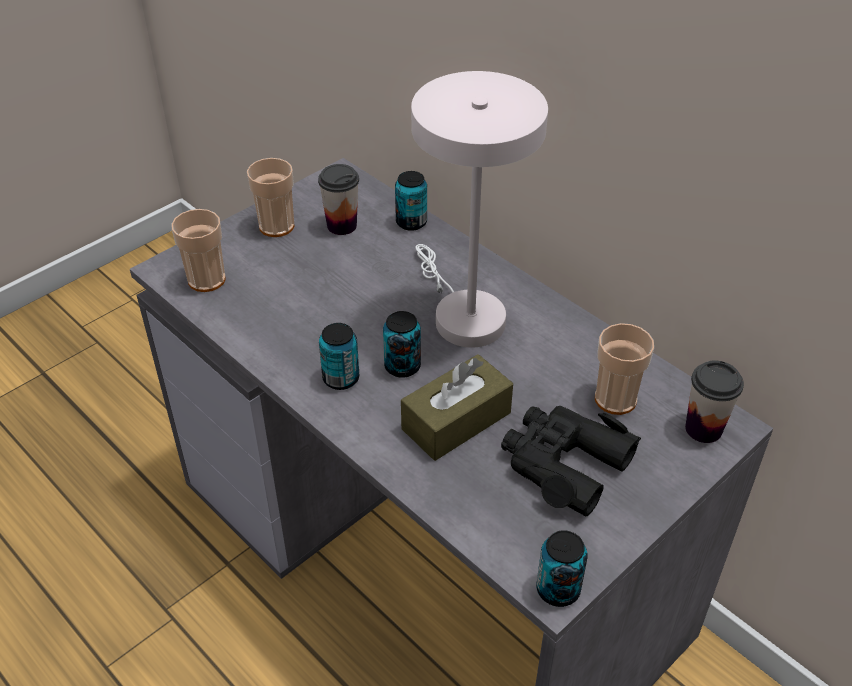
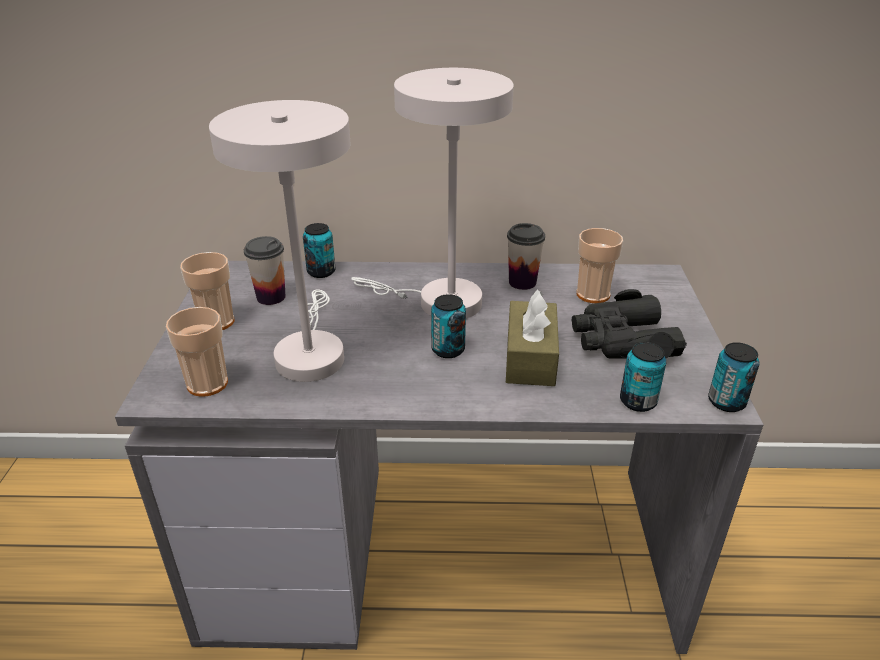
camera: 45 degrees left, 10 degrees down
(302, 298) = (310, 352): none -> white table lamp
(341, 378) = (418, 381): can -> can (638, 401)
(703, 429) = (654, 282): cup -> cup (522, 282)

